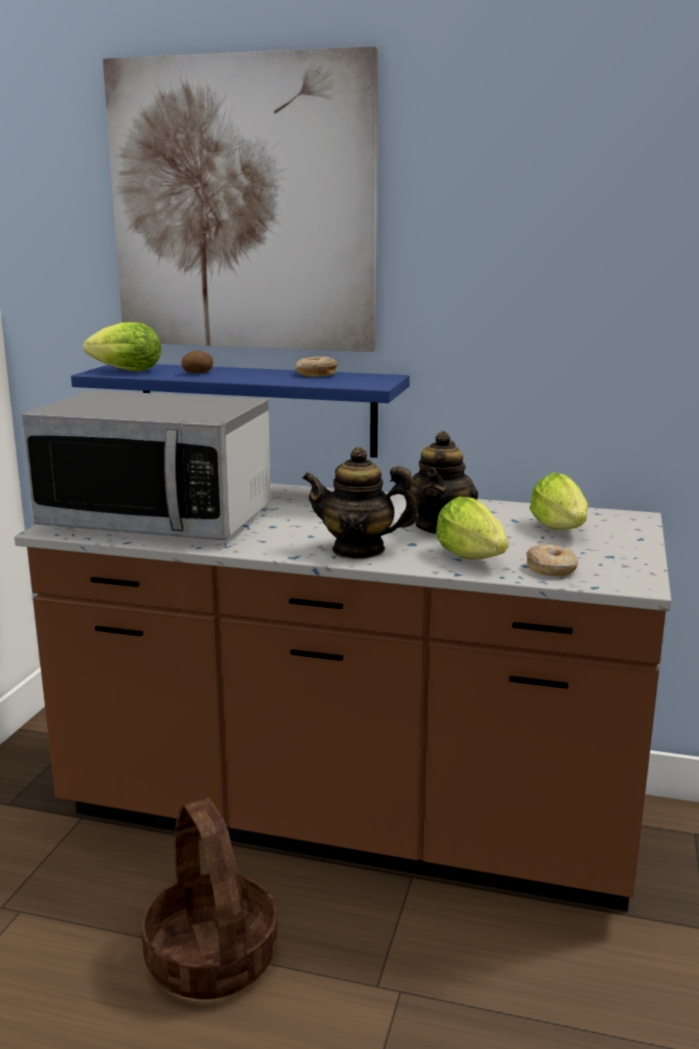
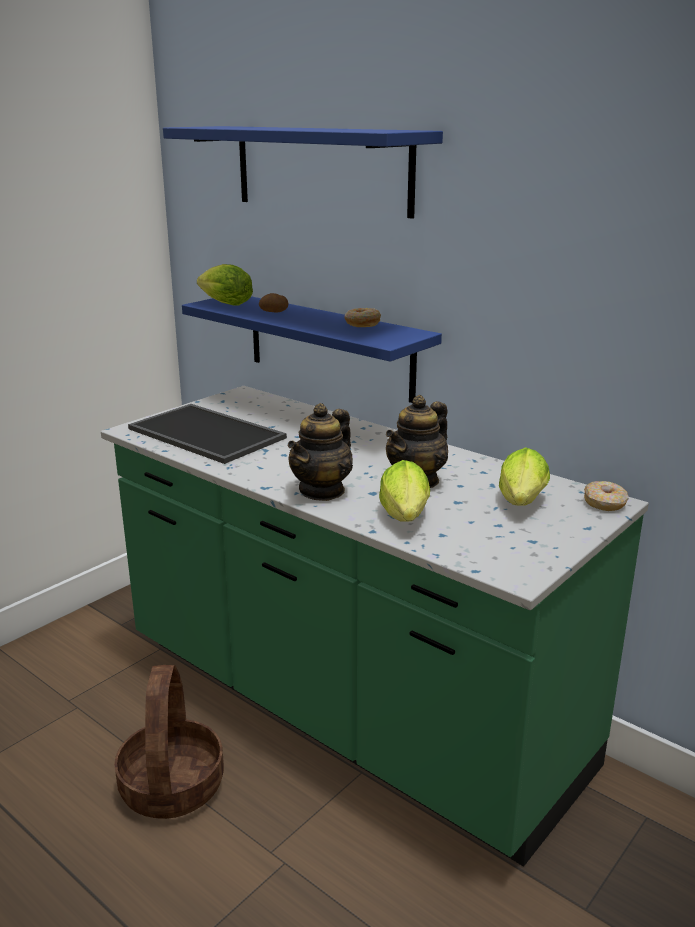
camera: 25 degrees right, 5 degrees up
(158, 519) = (209, 433): microwave -> tray
(242, 206) = (321, 169): picture -> blue shelf
(349, 818) = (347, 707): brown counter -> green counter
(359, 550) = (322, 491): teapot -> teapot turned 90 degrees counterclockwise
(552, 569) = (460, 543): donut -> donut (605, 503)

